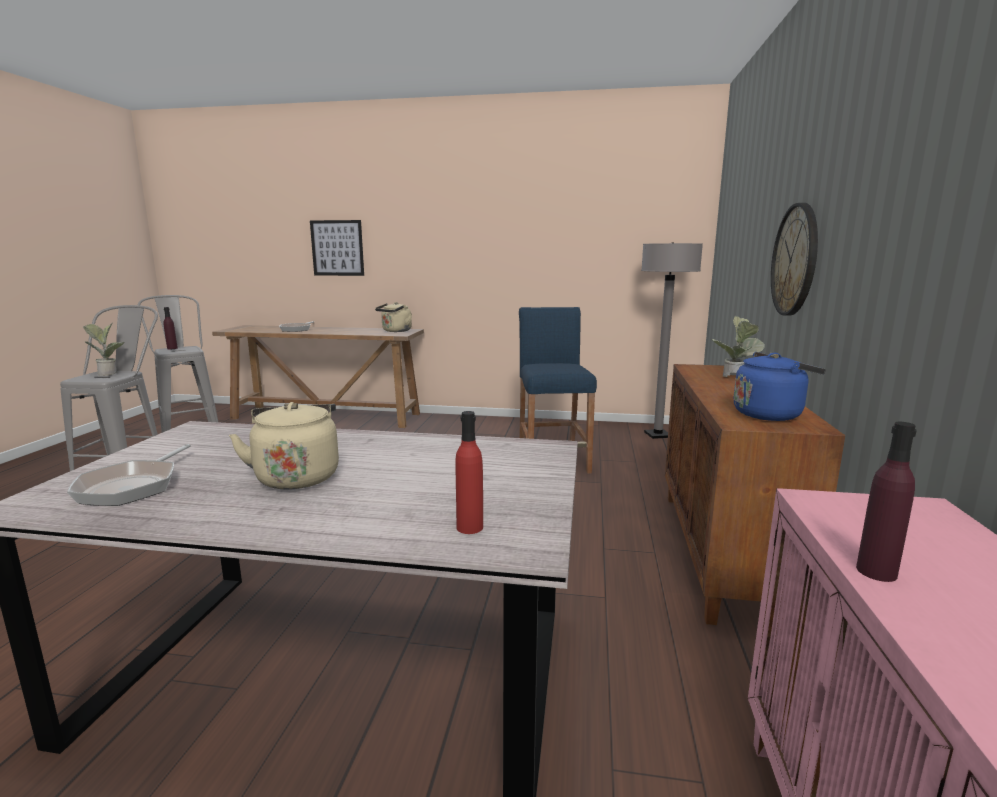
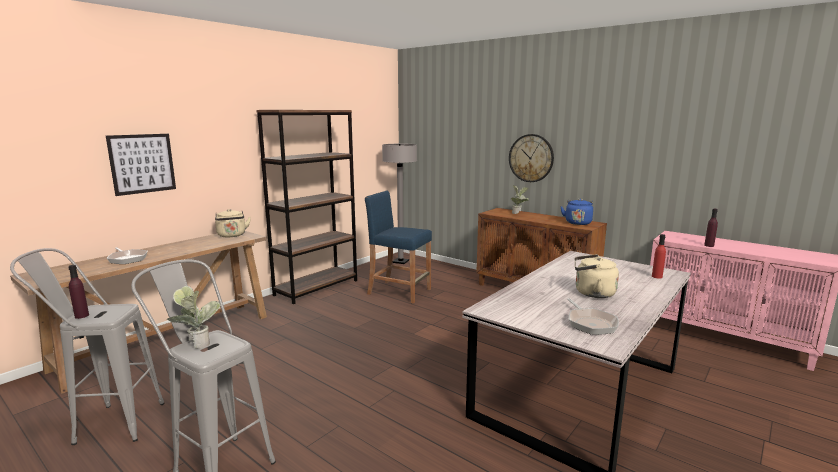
camera: 60 degrees left, 0 degrees up
(133, 486) = (590, 323): frying pan -> frying pan turned 45 degrees clockwise
(502, 424) = (316, 288): none -> brown bookcase

